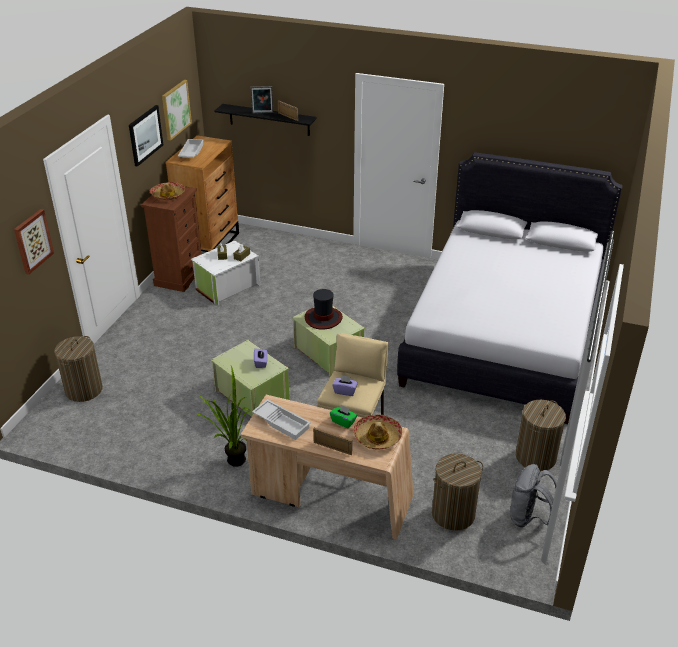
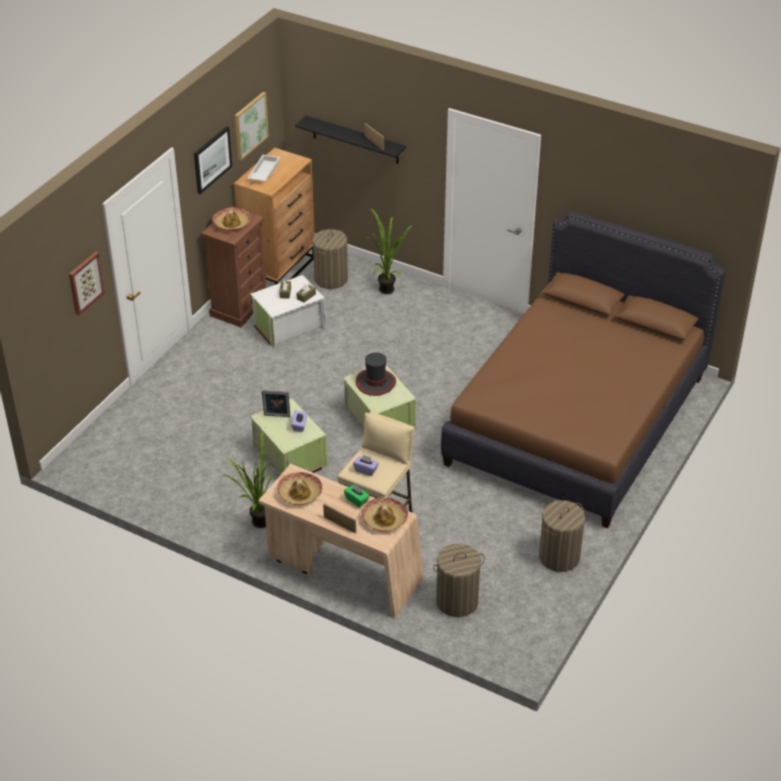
camera: 10 degrees right, 5 degrees up
(84, 390) = (122, 430): laundry basket -> laundry basket (331, 279)
(262, 113) = (347, 135): picture frame -> picture frame (277, 416)
(282, 422) = (299, 493): white tray -> hat
(305, 250) = (386, 287): none -> potted plant
(504, 335) = (576, 420): white bed -> brown bed
(529, 518) = (529, 615): grey backpack -> none

